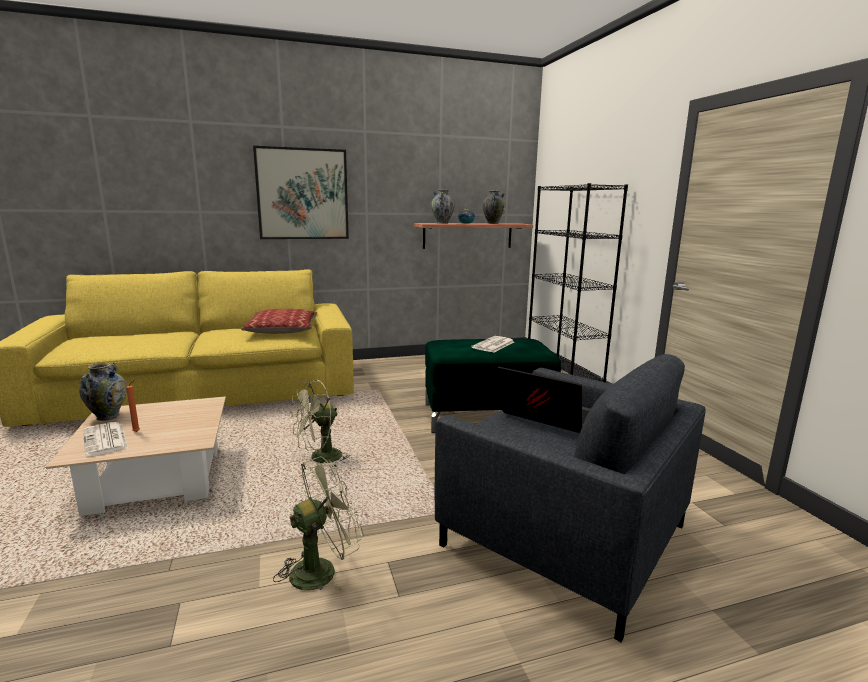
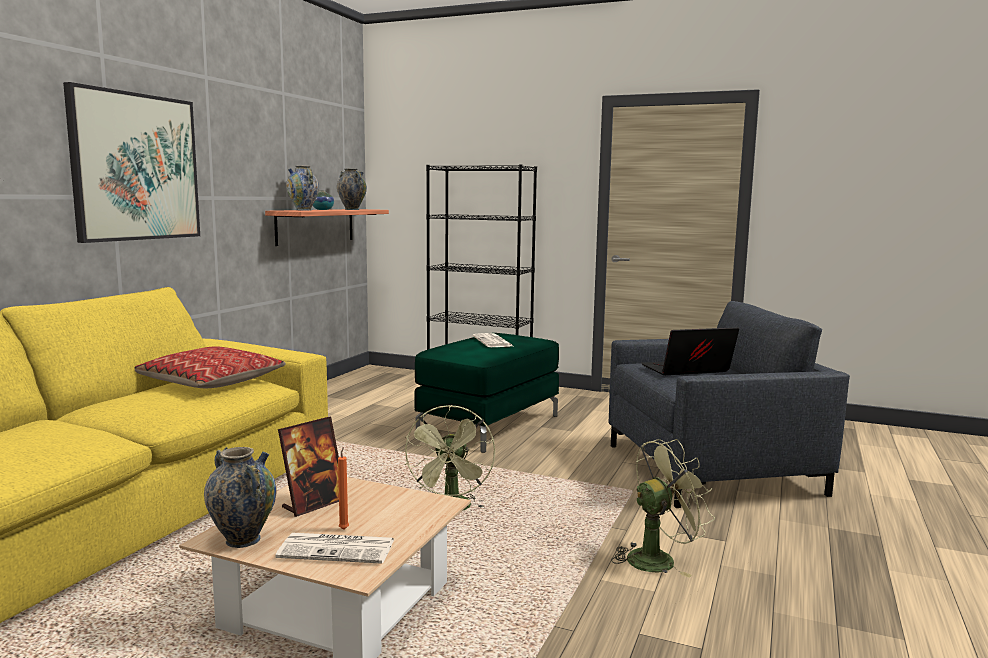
camera: 50 degrees left, 5 degrees down
(170, 413) = (314, 504): none -> picture frame
(322, 569) = (658, 558): green fan -> green fan turned 60 degrees clockwise

